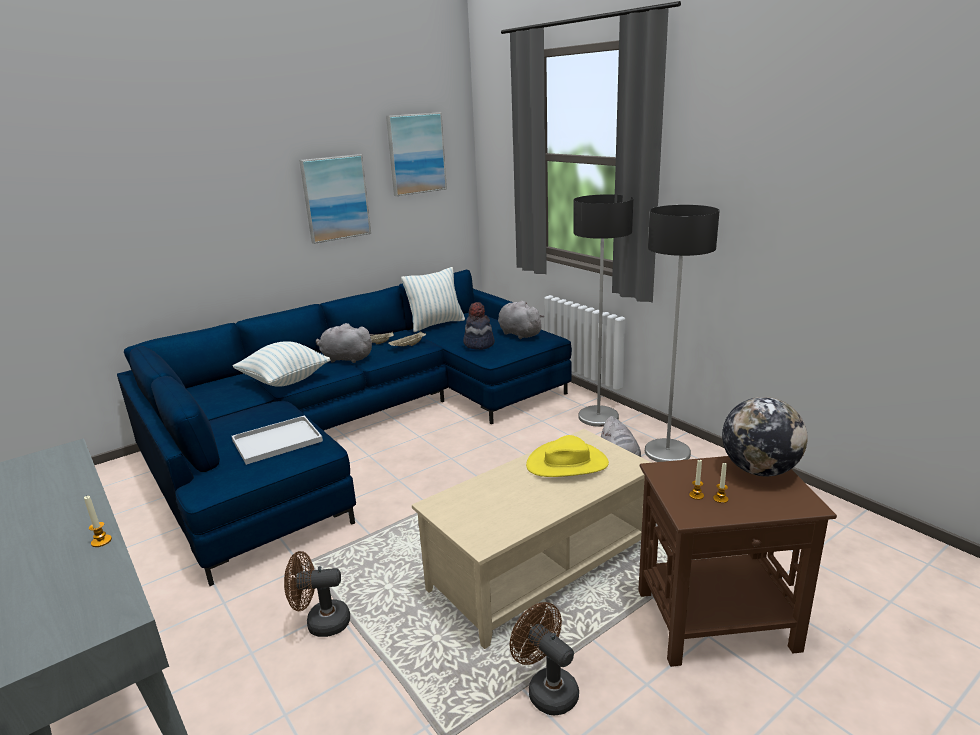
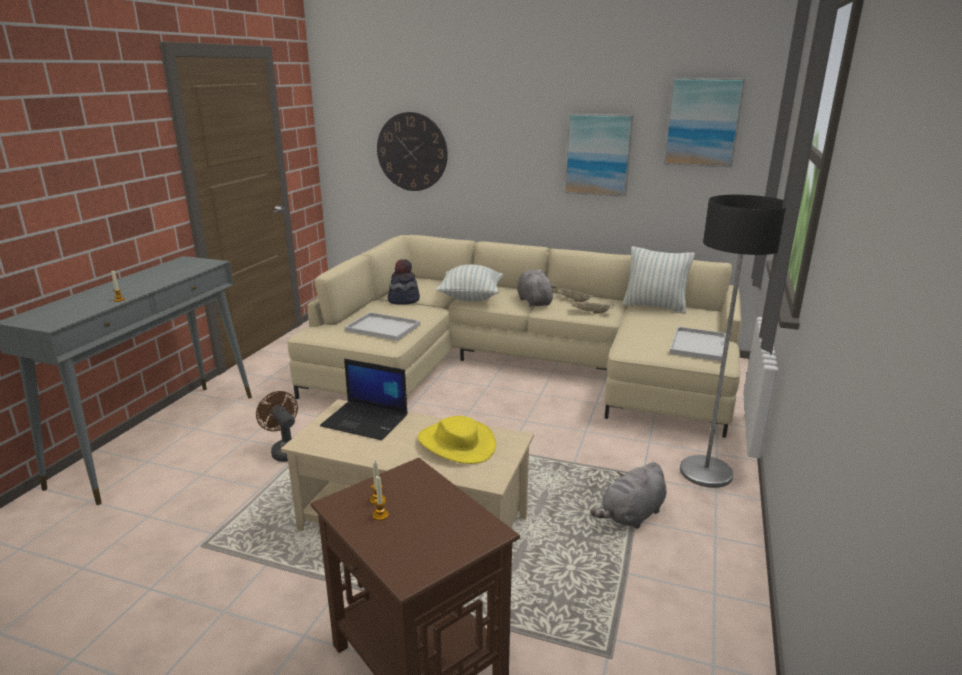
camera: 55 degrees right, 0 degrees up
(105, 236) = (412, 152): none -> wall clock
(356, 428) = (518, 365): blue sofa -> beige sofa
(478, 344) = (641, 336): hat -> hat (403, 300)
(479, 498) = (366, 421): none -> laptop
(518, 334) = (697, 344): grey plush toy -> white tray
(547, 689) = (271, 577): brown fan -> none
(667, 452) = (696, 544): floor lamp -> none
(759, 470) = (462, 529): globe -> none

